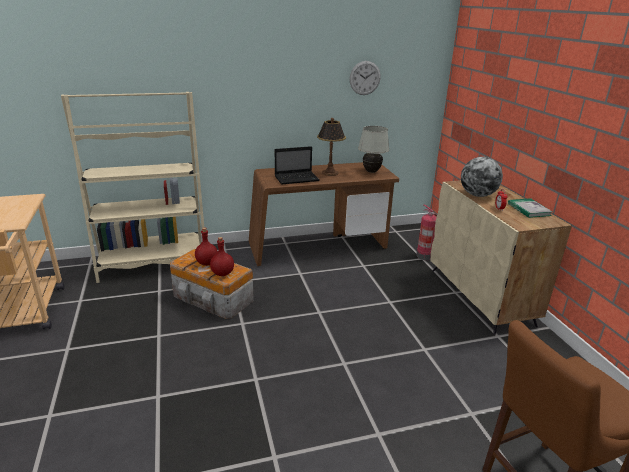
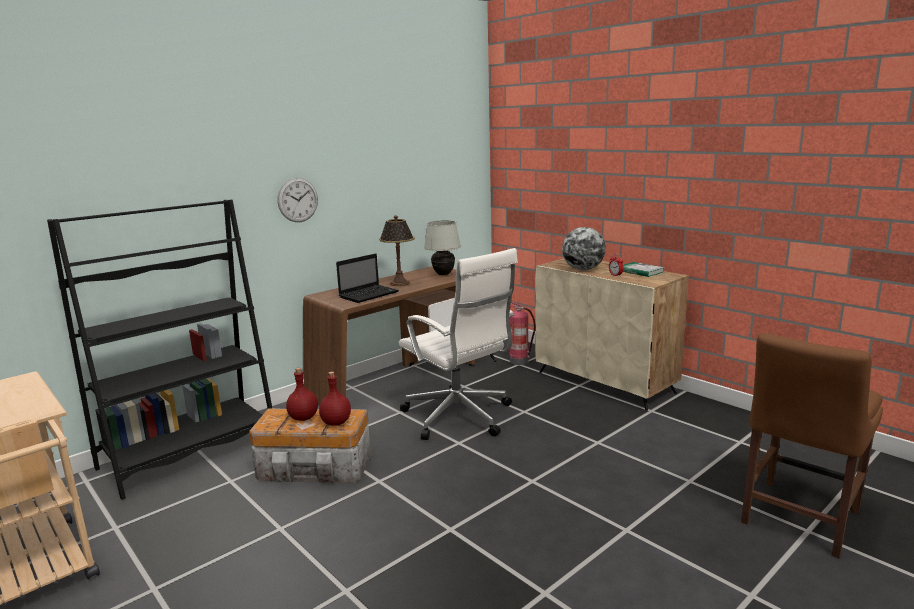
camera: 25 degrees left, 10 degrees down
(153, 263) = (190, 454): beige bookcase -> black bookcase
(337, 291) = (459, 417): none -> white office chair
(365, 78) = (411, 169): wall clock -> wall clock (298, 200)

